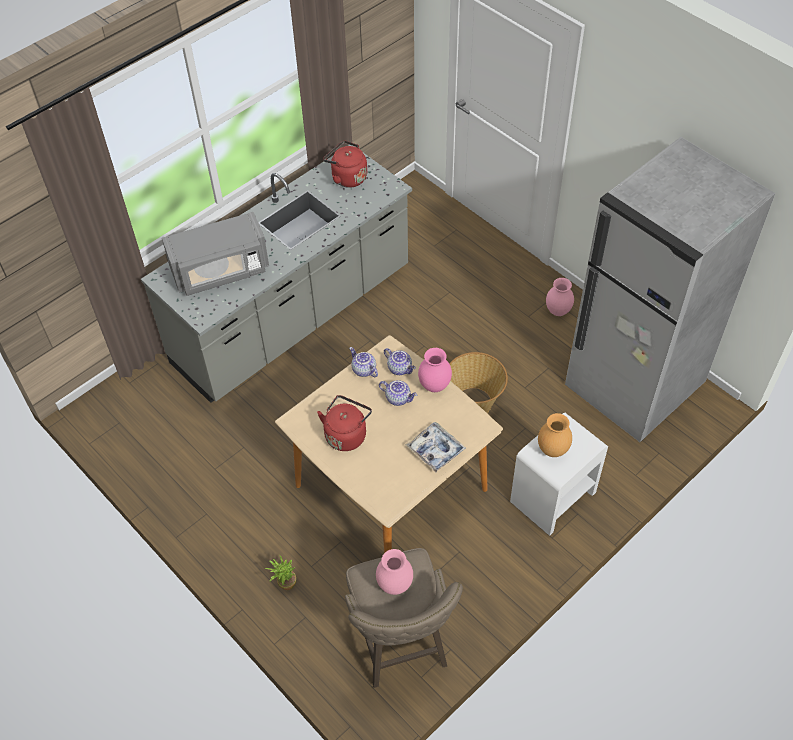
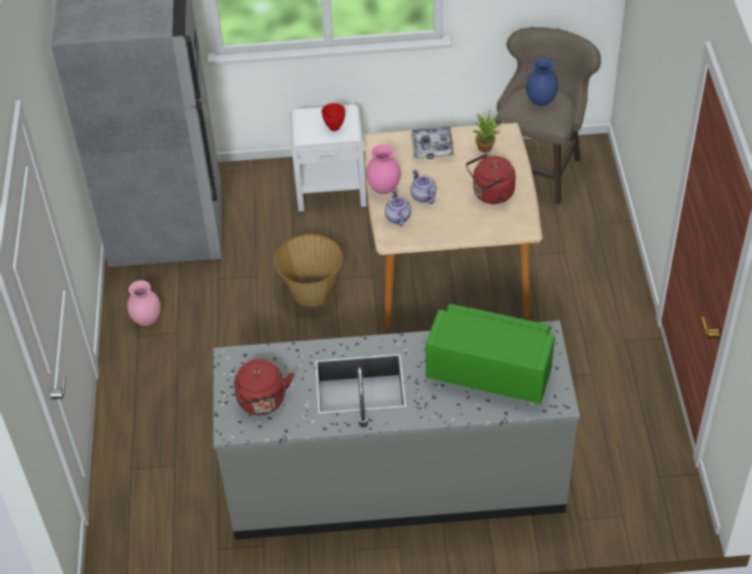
camera: 140 degrees left, 5 degrees down
(221, 271) = (489, 372): grey microwave -> green microwave
(284, 584) = (595, 253): potted plant -> potted plant (487, 149)
(363, 370) = (429, 234): teapot -> none
(395, 585) = (540, 101): pink vase -> blue vase
(553, 449) = (333, 127): brown vase -> red bowl

